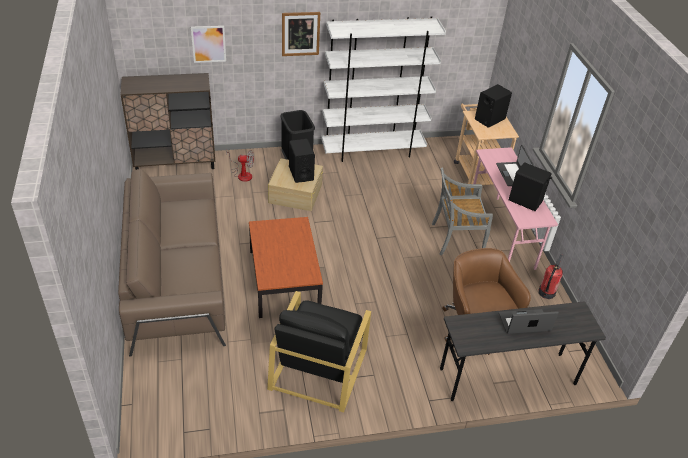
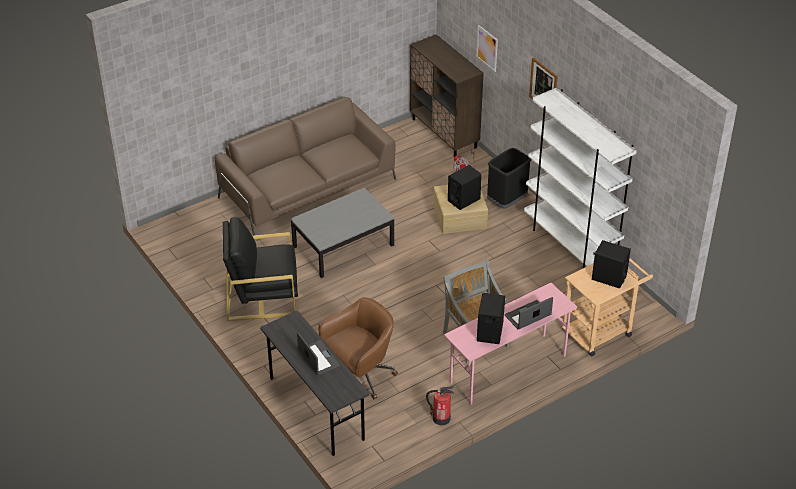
camera: 70 degrees right, 0 degrees up
(283, 280) = (343, 246): brown coffee table -> grey coffee table

